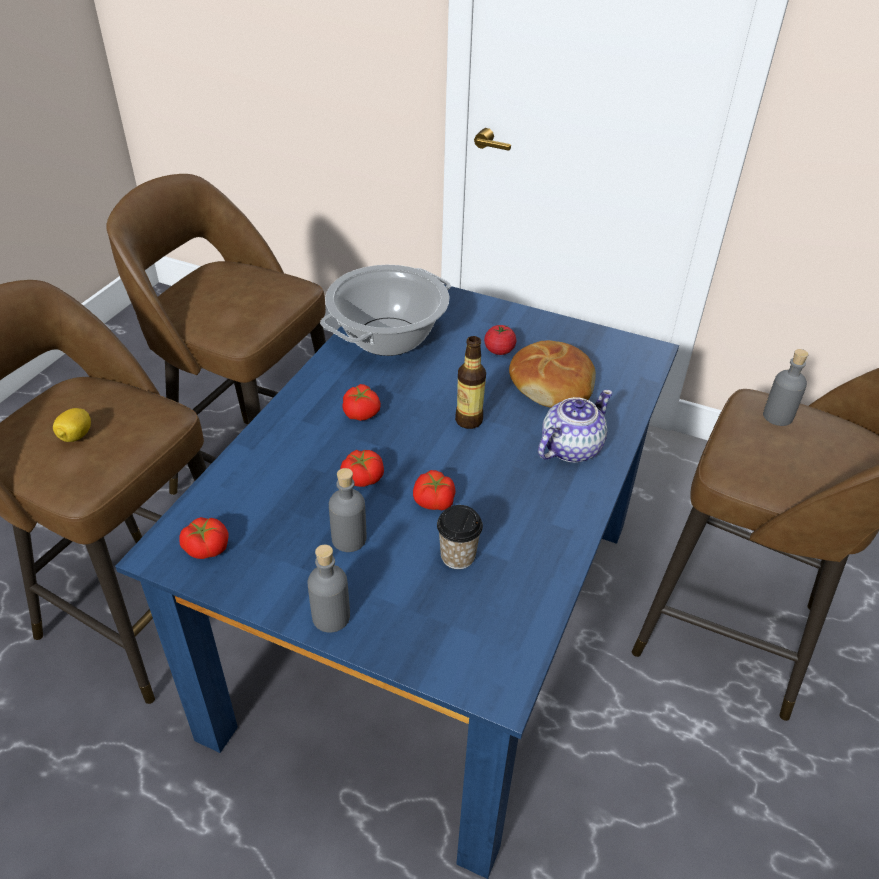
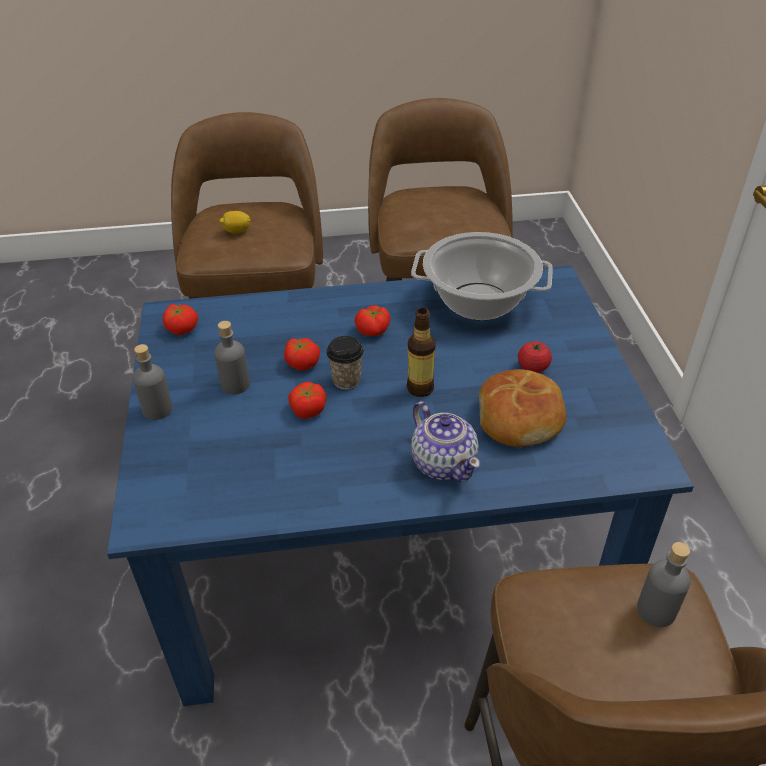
camera: 60 degrees right, 0 degrees up
(458, 556) = (258, 447): cup -> cup (346, 380)
(570, 448) = (443, 463): teapot -> teapot turned 45 degrees clockwise

